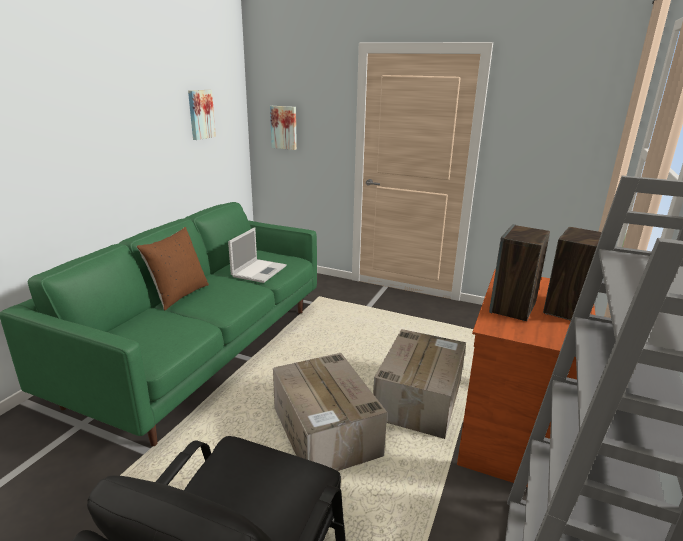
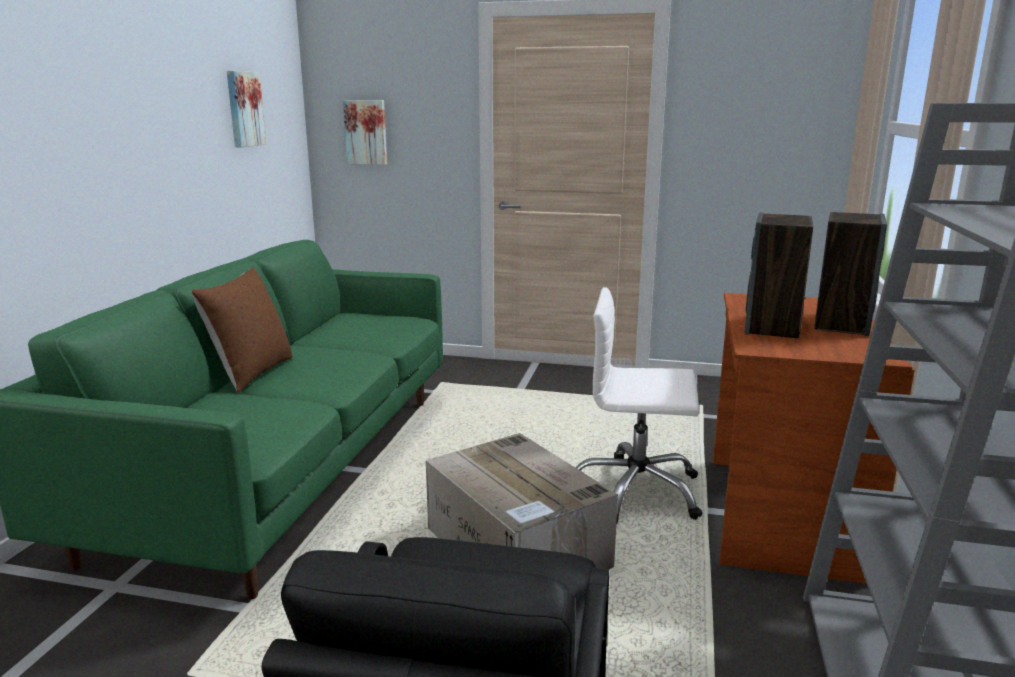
camera: 10 degrees left, 5 degrees down
(259, 271) = (364, 335): laptop -> none
(419, 397) = (636, 491): cardboard box -> white office chair

